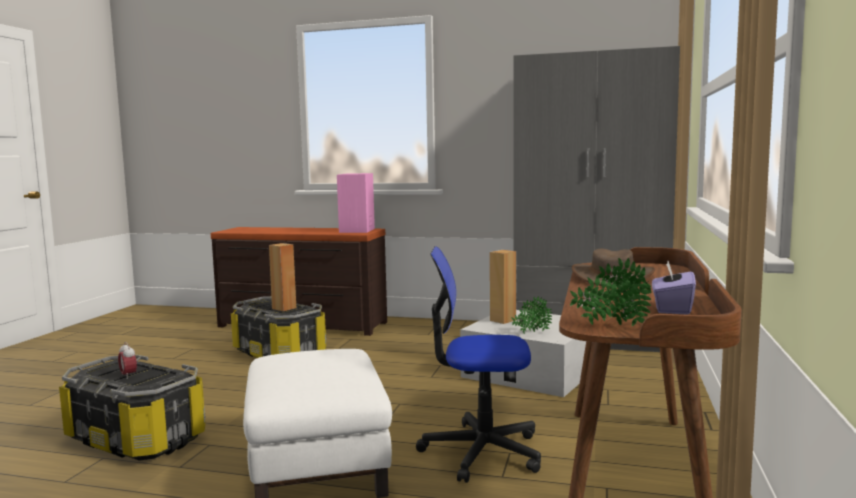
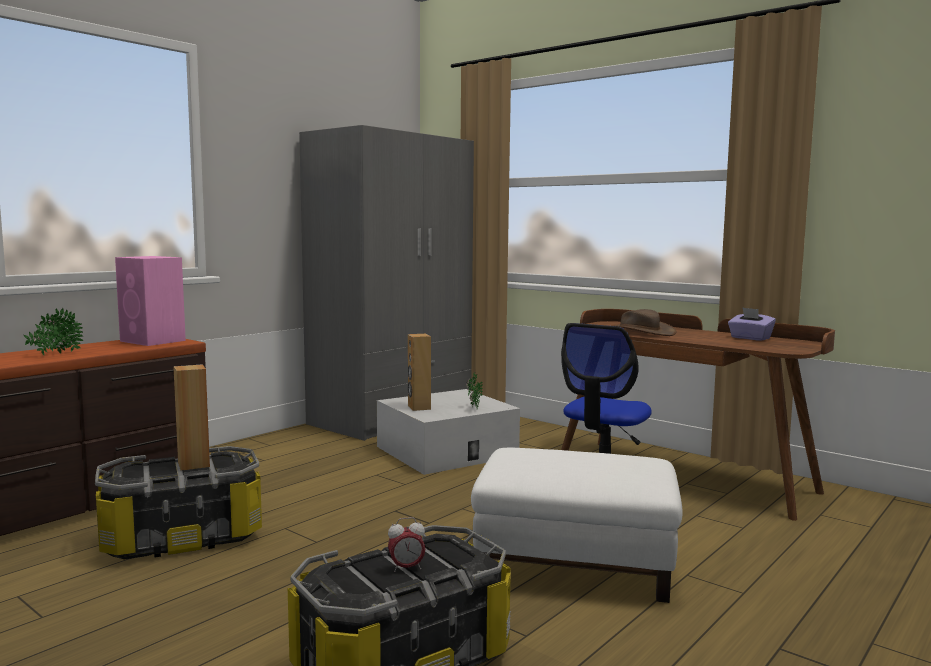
camera: 65 degrees left, 0 degrees up
(610, 326) = (791, 348): potted plant -> potted plant (55, 354)

